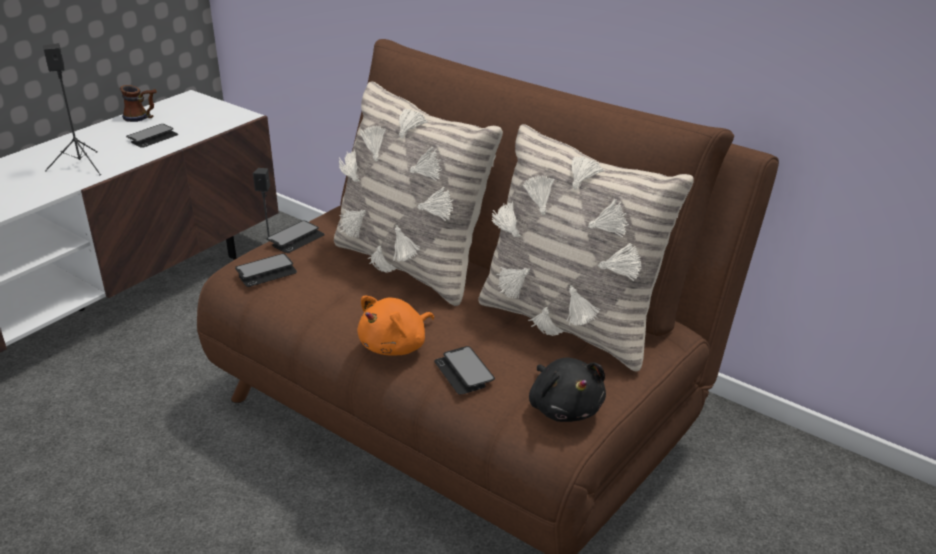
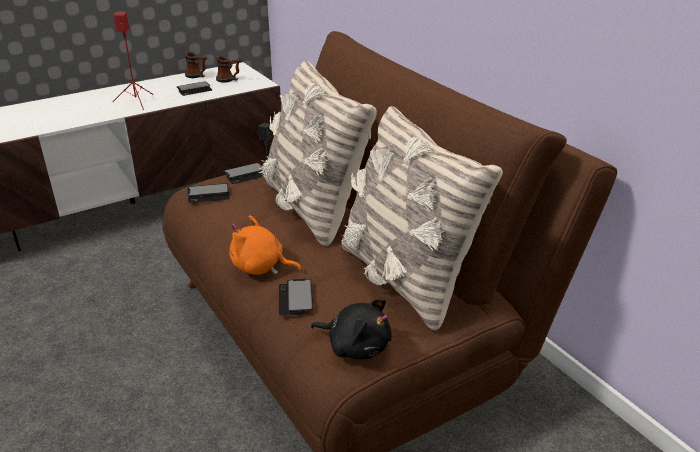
camera: 20 degrees right, 0 degrees up
(81, 165) = (136, 101): black speaker -> red speaker
(192, 117) = (229, 80): none -> mug
(396, 346) = (260, 267): orange plush toy -> orange plush toy turned 45 degrees clockwise
(565, 407) = (356, 346): black plush toy -> black plush toy turned 60 degrees counterclockwise

